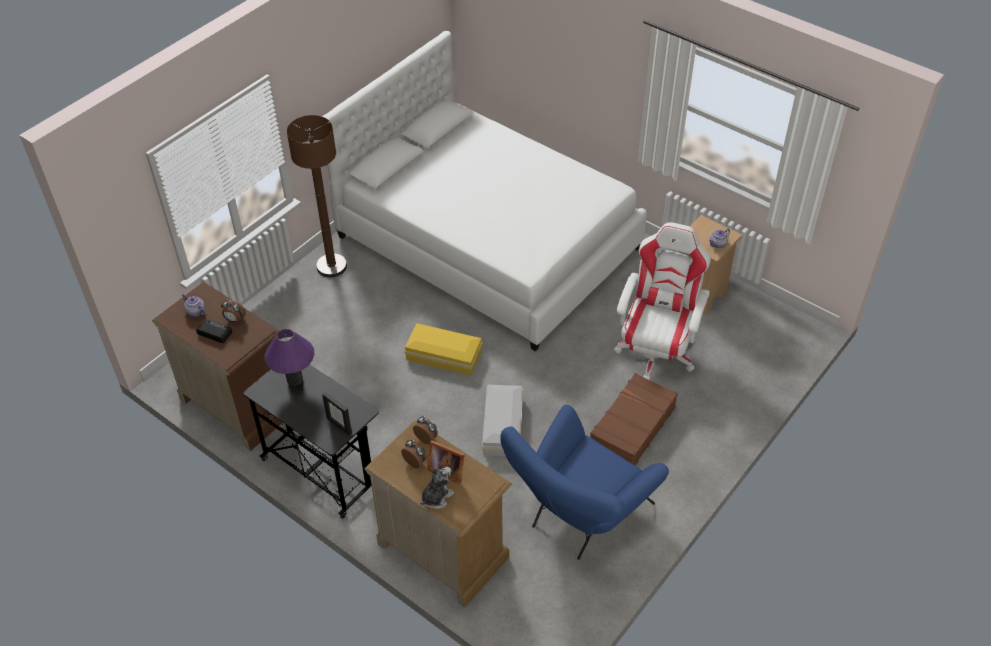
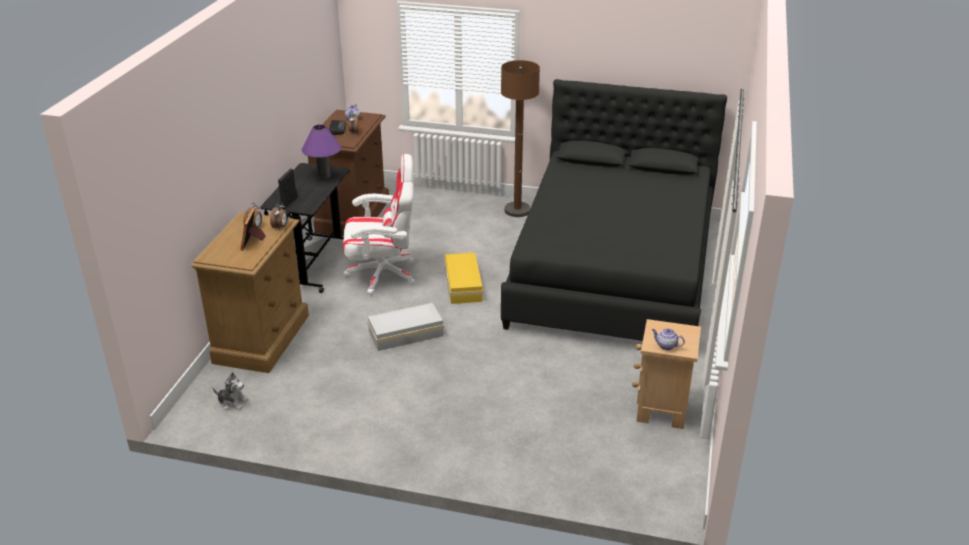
camera: 65 degrees right, 15 degrees down
(436, 497) = (223, 244): plush toy -> plush toy (232, 402)
(488, 241) = (613, 271): white bed -> black bed
(580, 514) = (332, 400): blue armchair -> none
(631, 427) = (450, 406): brown suitcase -> none
(656, 351) = (558, 399): white office chair -> white office chair (382, 274)

